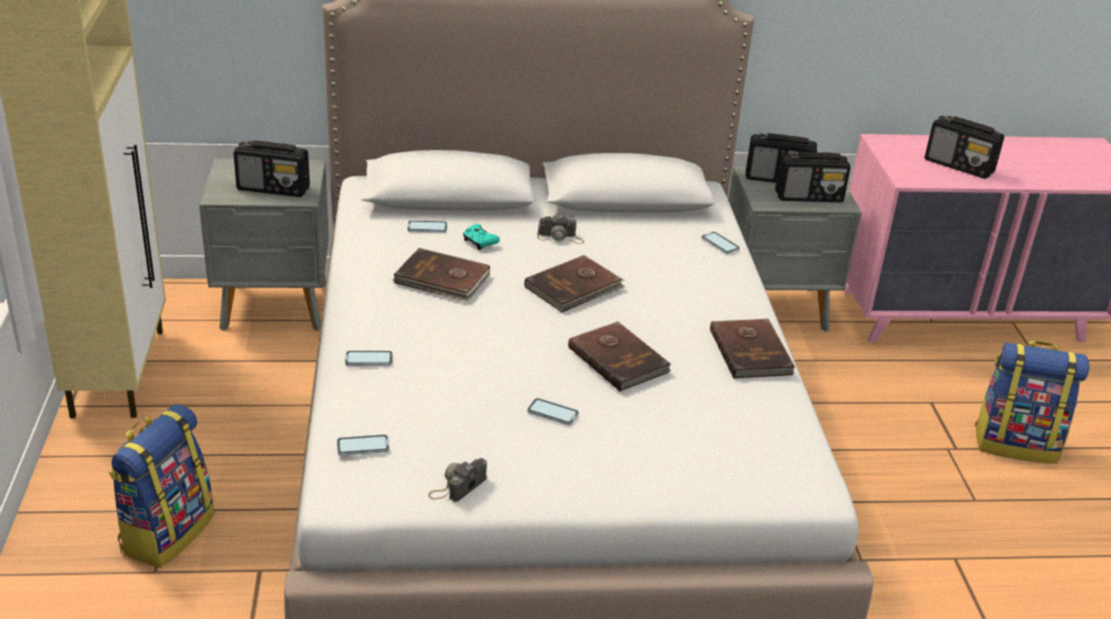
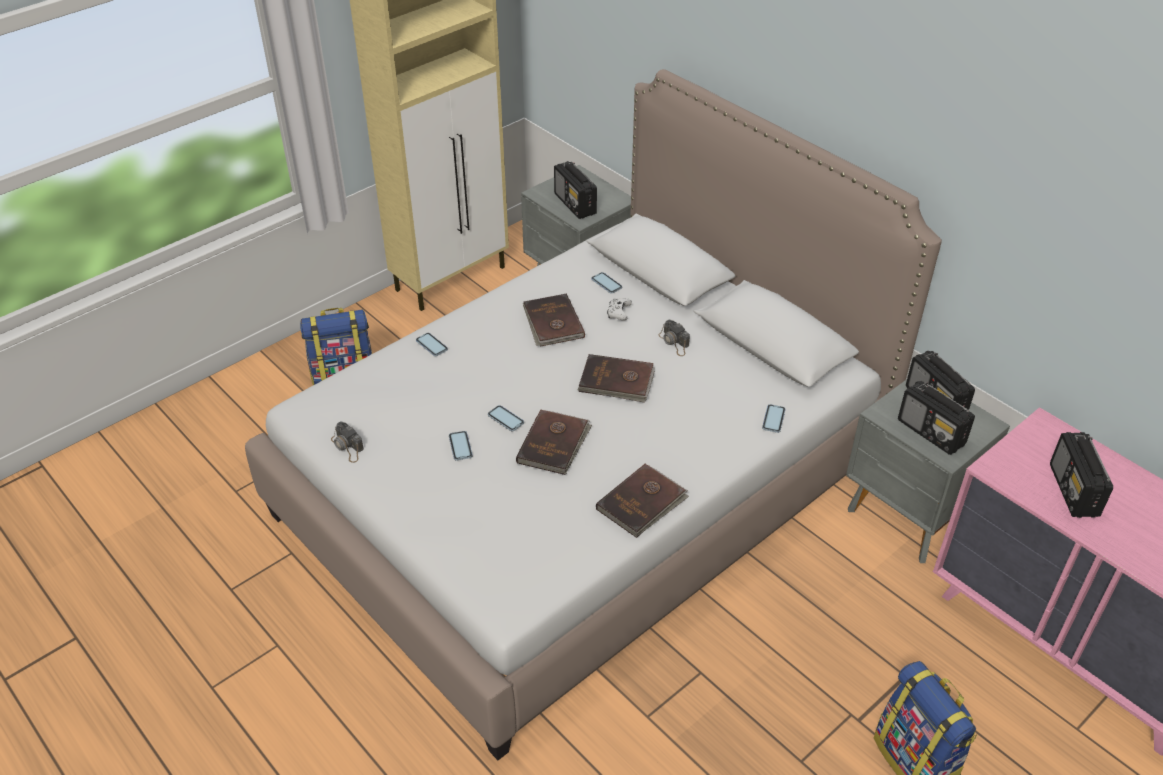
camera: 55 degrees right, 10 degrees up
(363, 446) = (345, 391): phone -> phone (505, 419)
(458, 486) = (347, 447): camera -> camera turned 135 degrees counterclockwise
(479, 242) = (618, 313): turquoise game controller -> white game controller

